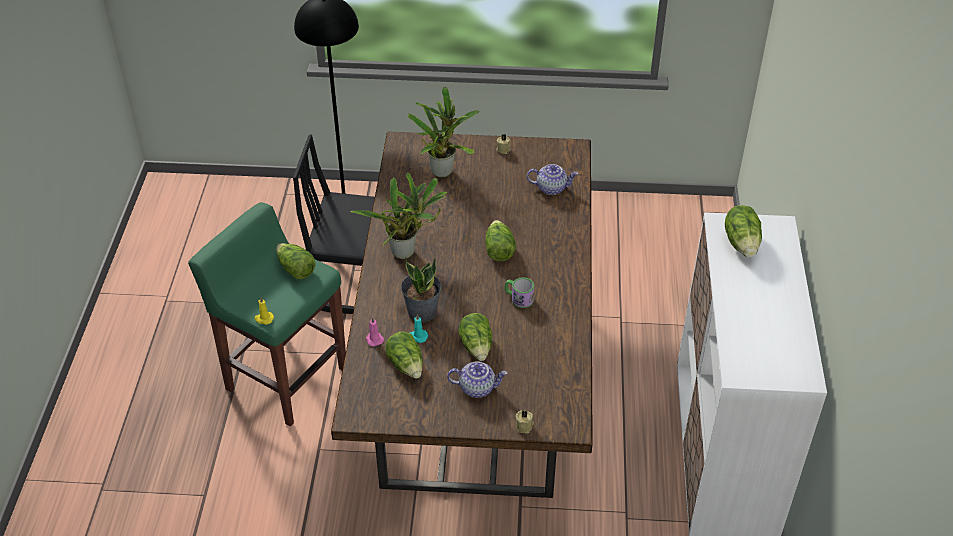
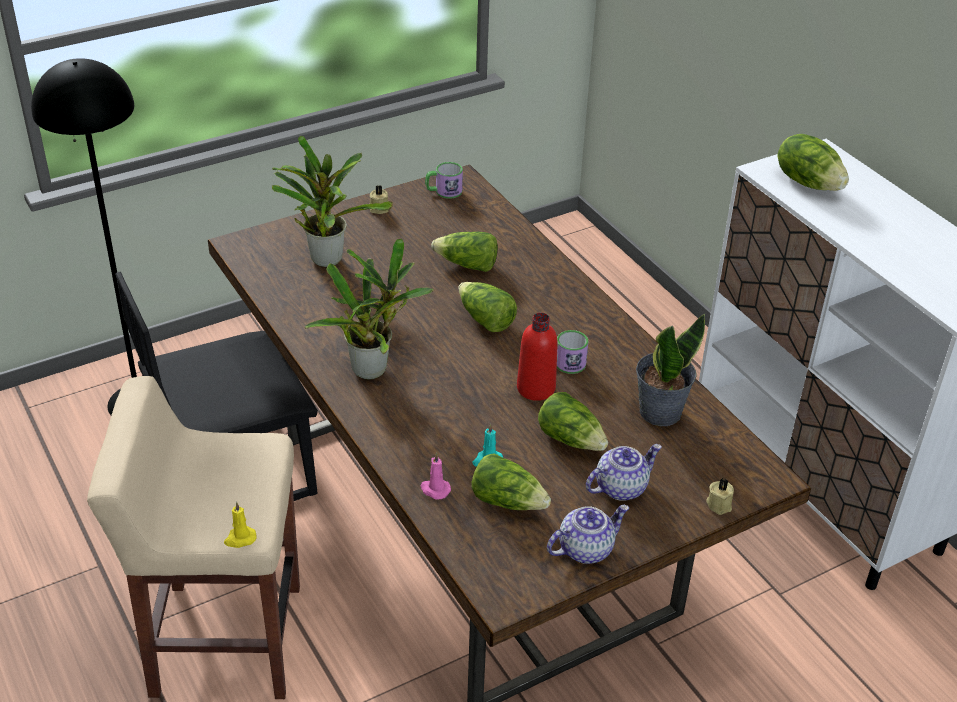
camera: 35 degrees left, 5 degrees down
(285, 378) = (224, 640): green stool -> beige stool
(295, 269) = (226, 456): lettuce -> lettuce (467, 265)
(422, 311) = (462, 429): potted plant -> potted plant (659, 411)
(487, 306) = (536, 388): none -> red bottle
(551, 188) = (478, 229): teapot -> teapot (585, 548)
(554, 153) = (443, 191): none -> mug

